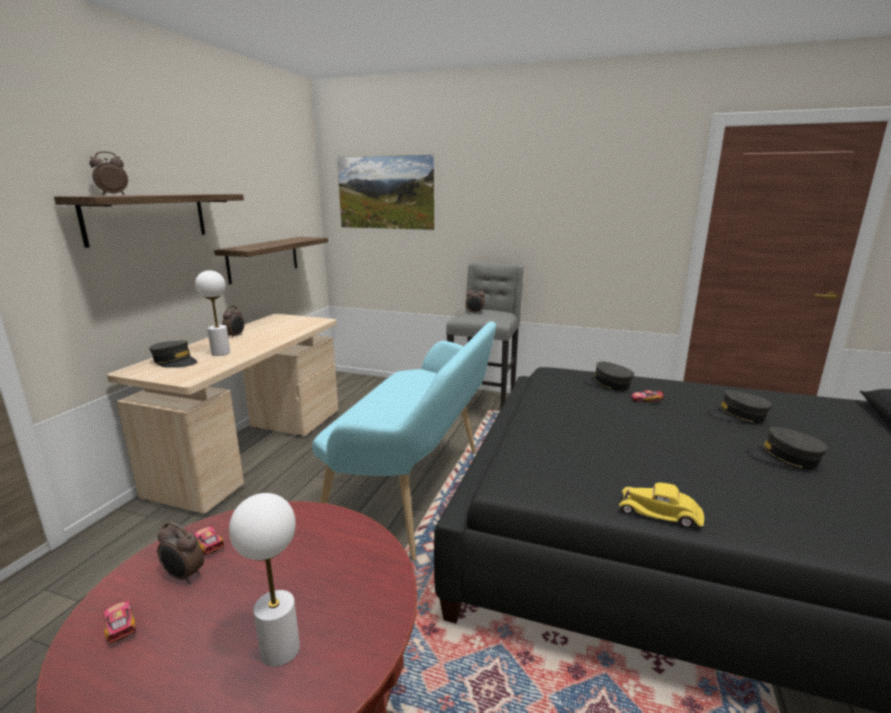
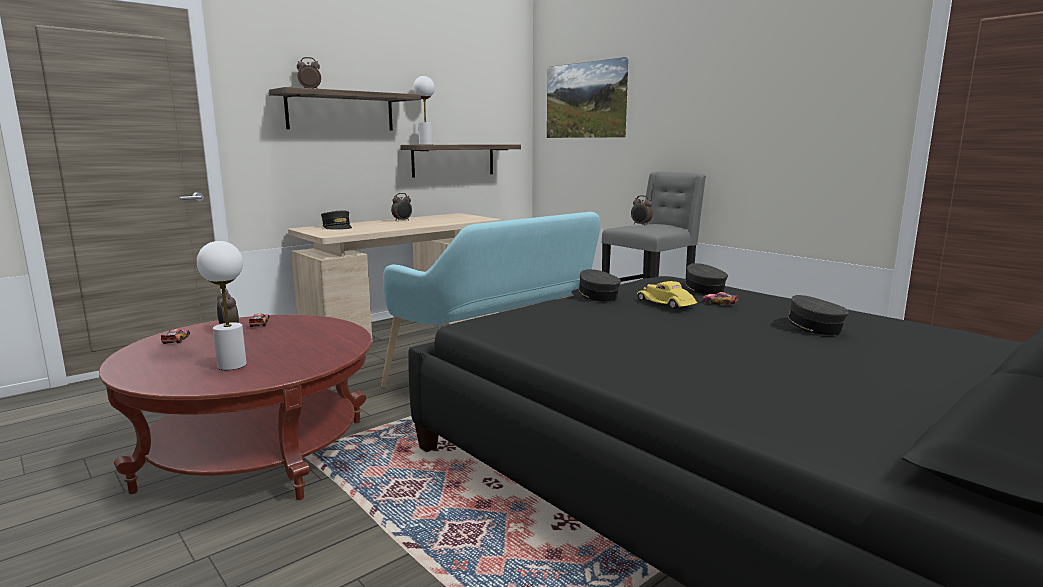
camera: 30 degrees right, 5 degrees down
(220, 353) = (374, 226): white table lamp -> white table lamp (426, 144)
(660, 512) = (566, 356): yellow toy car -> yellow toy car (666, 303)
(784, 458) = (787, 357): grey cap -> grey cap (595, 296)

